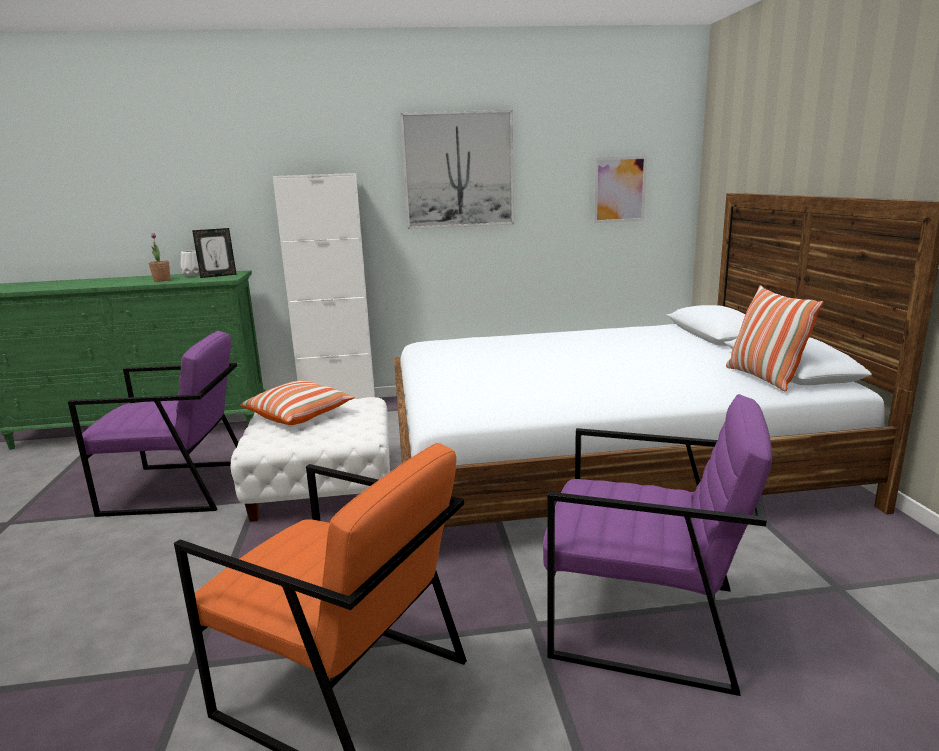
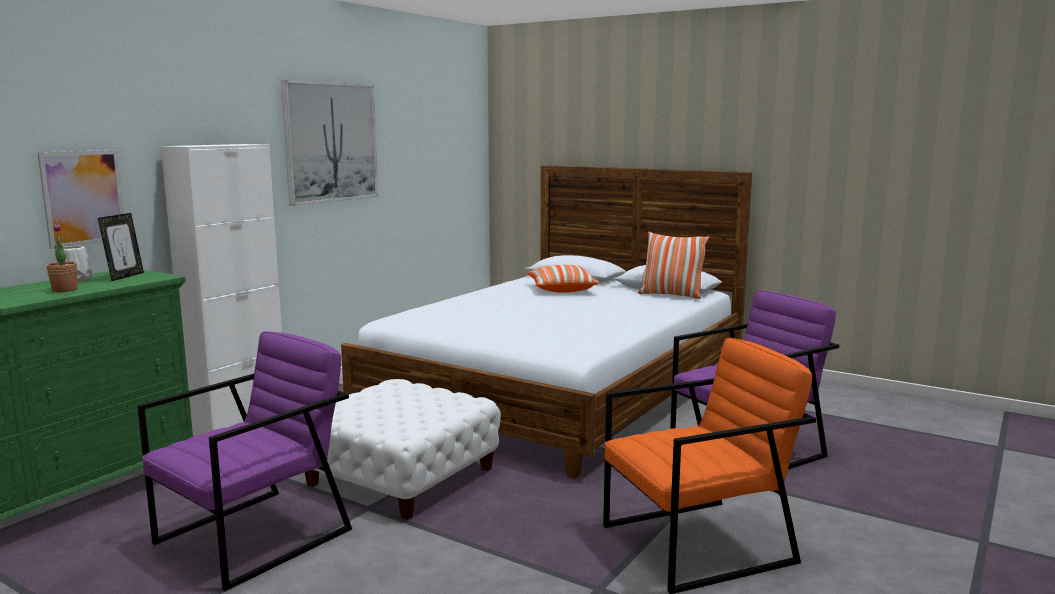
camera: 50 degrees left, 5 degrees down
(300, 415) = (369, 408): pillow -> pillow (561, 289)
(619, 189) = (444, 162): picture -> picture (83, 198)

